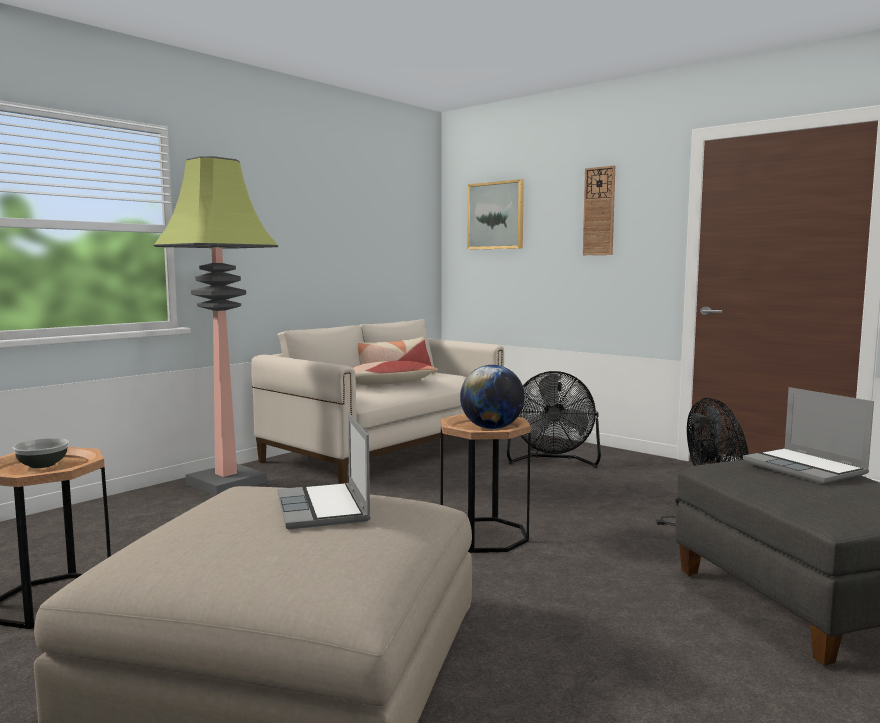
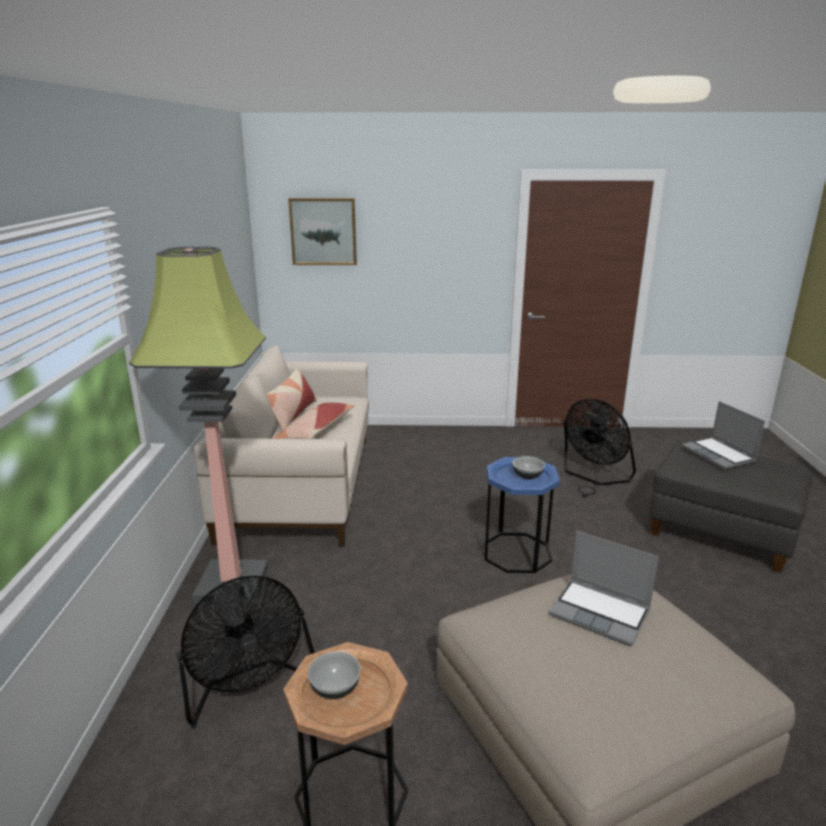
camera: 40 degrees left, 15 degrees up
(483, 535) = (516, 552): brown side table -> blue side table
(491, 428) = (528, 475): globe -> bowl
(549, 461) = (437, 455): black fan -> black fan (242, 686)
(599, 211) = (436, 233): wall clock -> none
(806, 468) = (719, 455): laptop -> laptop turned 45 degrees clockwise

